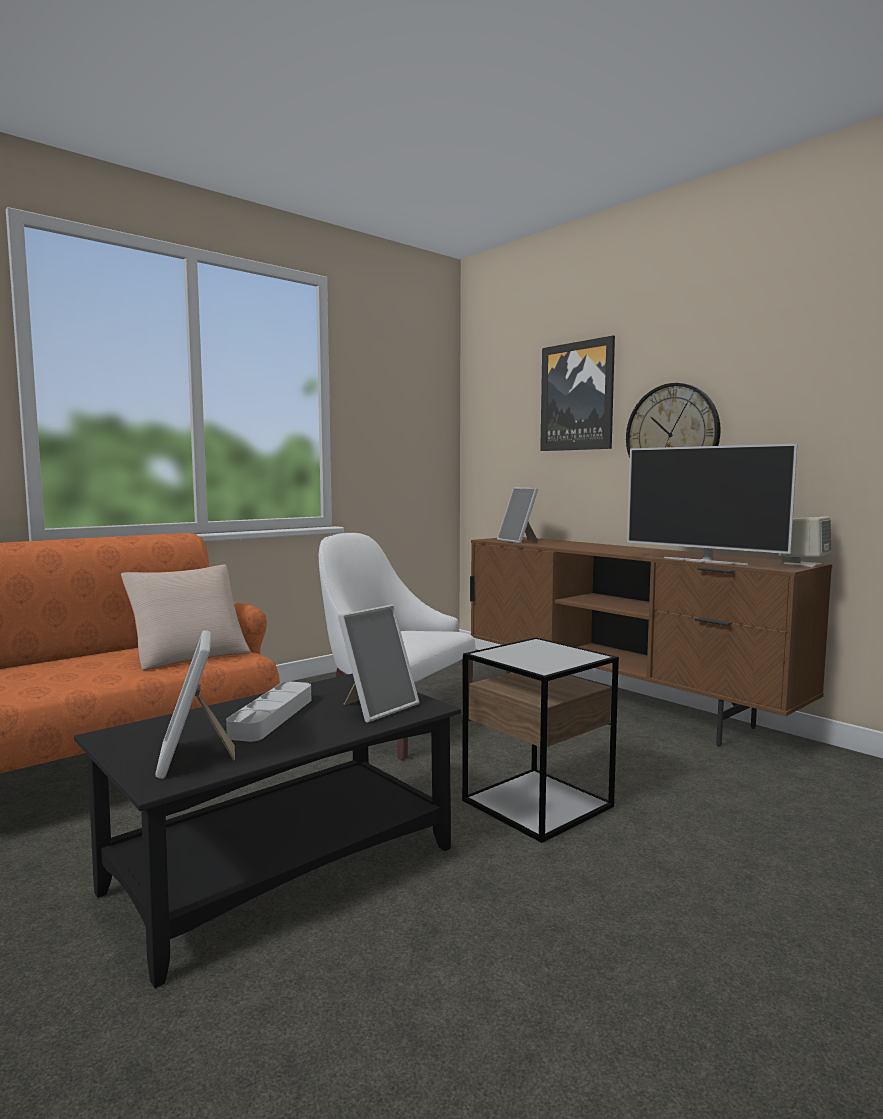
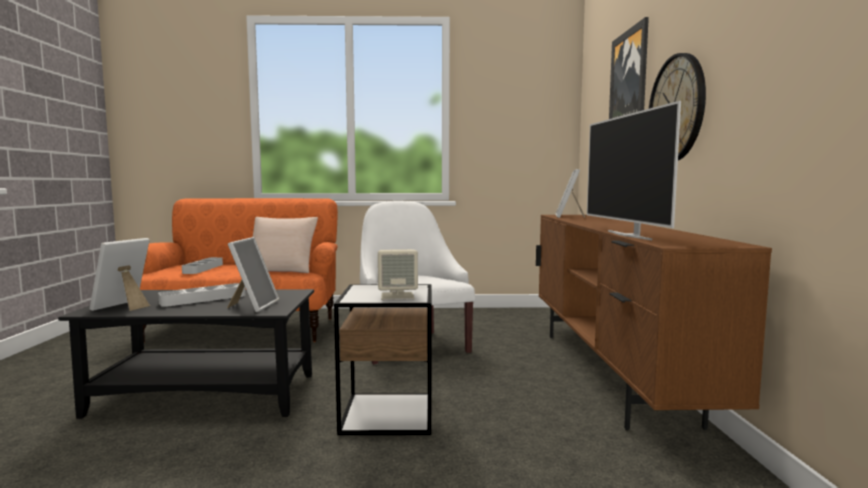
camera: 40 degrees right, 0 degrees up
(36, 677) = (203, 268): none -> grey tray
(377, 708) = (253, 306): picture frame -> picture frame turned 75 degrees counterclockwise
(802, 564) = (722, 244): beige speaker -> beige speaker (397, 296)

